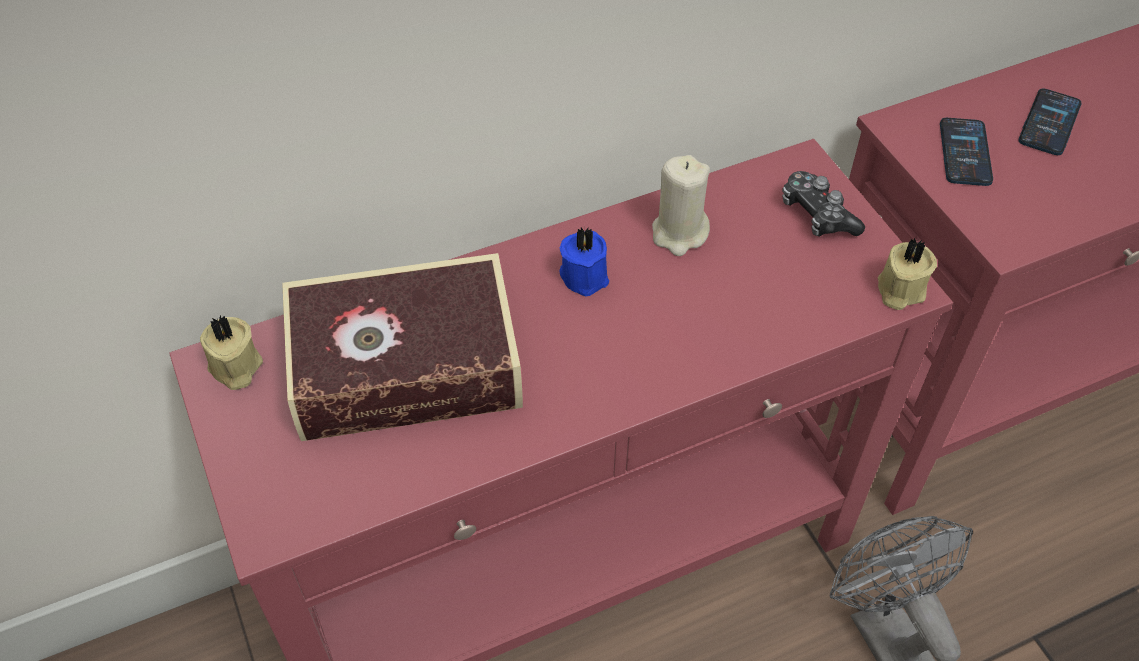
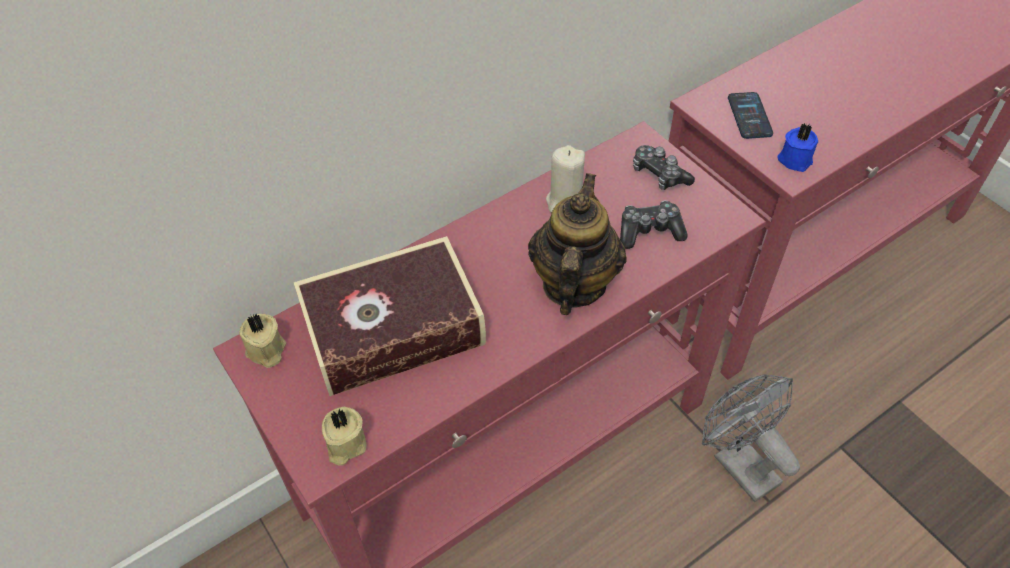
camera: 10 degrees left, 0 degrees up
(585, 275) = (507, 242): blue candle -> blue candle (794, 159)
(661, 346) = (573, 284): none -> teapot
(784, 290) = (649, 231): none -> game controller
(899, 290) = (727, 219): beige candle -> beige candle (345, 445)
(1049, 123) = (801, 87): phone -> none

